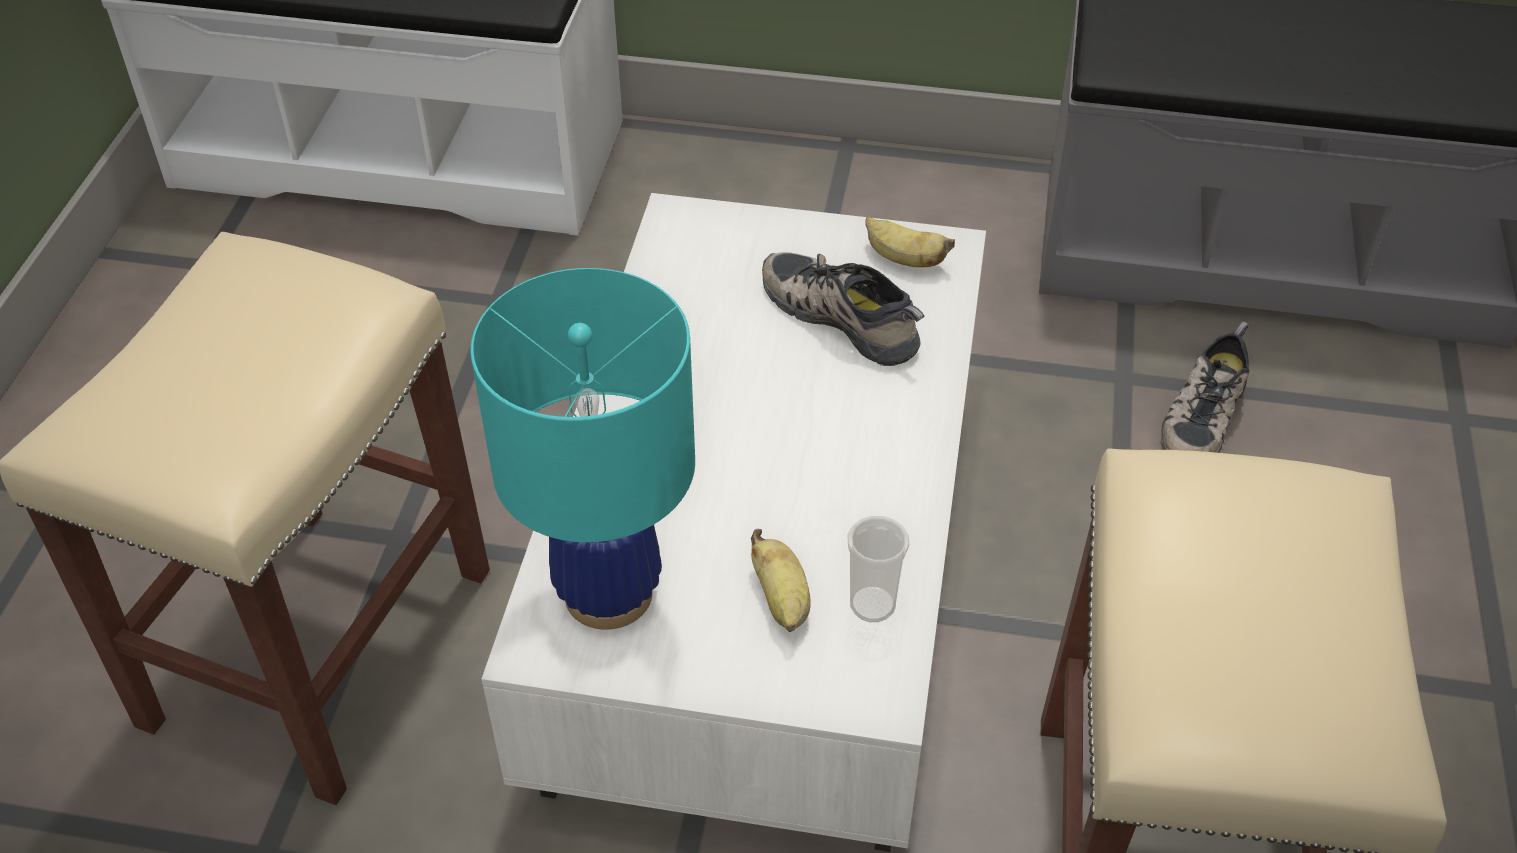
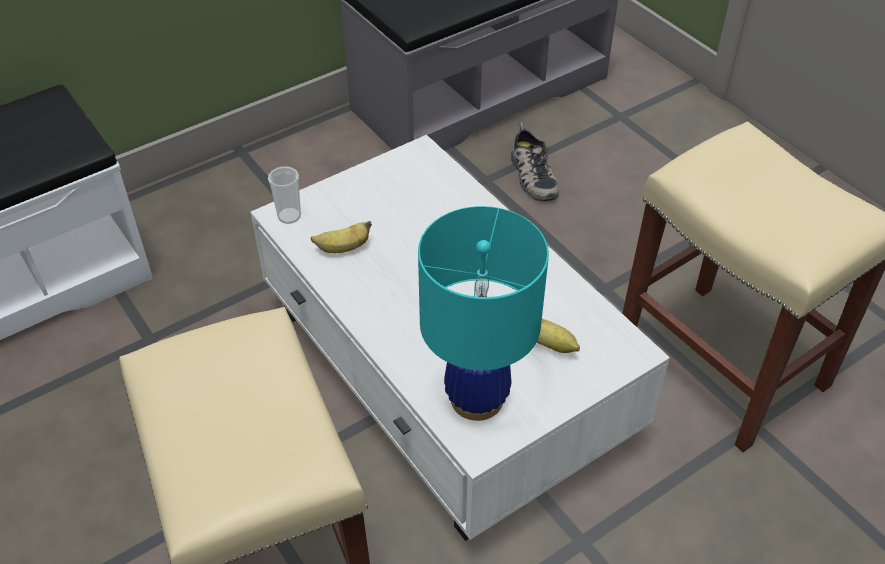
camera: 45 degrees left, 0 degrees up
(844, 316) = (416, 209): shoe -> none
(872, 605) = (584, 318): cup -> cup (289, 216)
(903, 259) = (409, 168): banana -> banana (343, 248)

